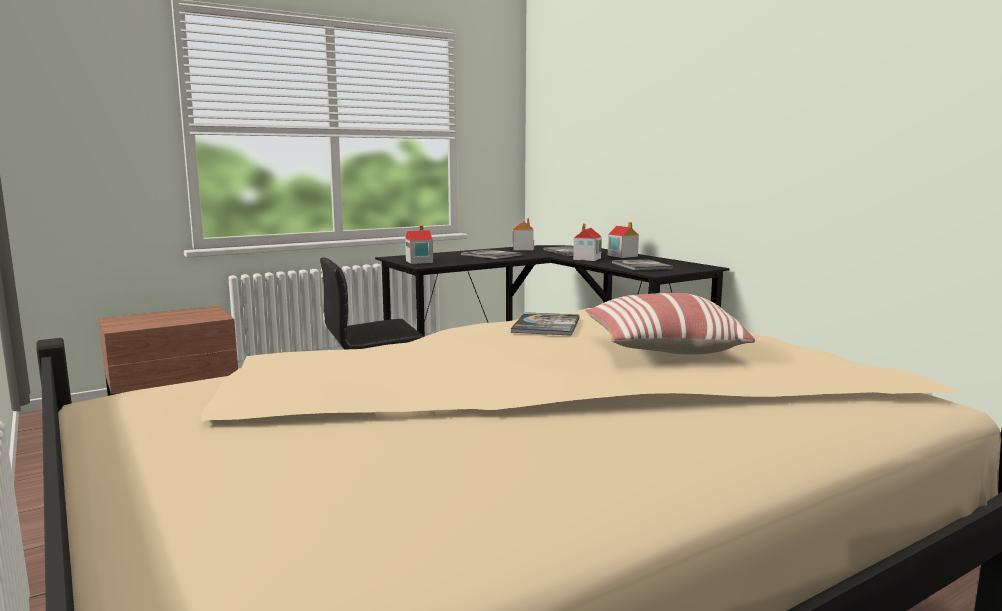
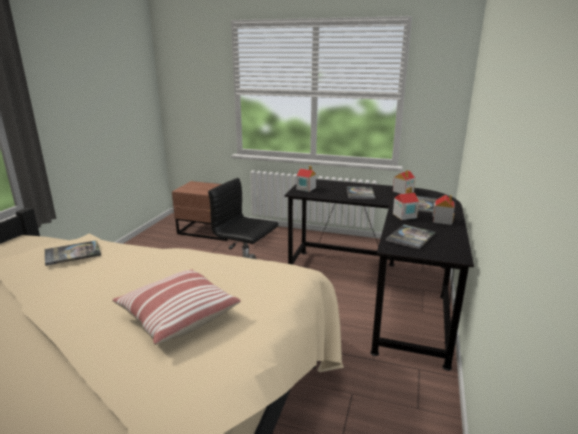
camera: 50 degrees right, 10 degrees up
(546, 325) = (204, 267): book -> book (72, 253)

